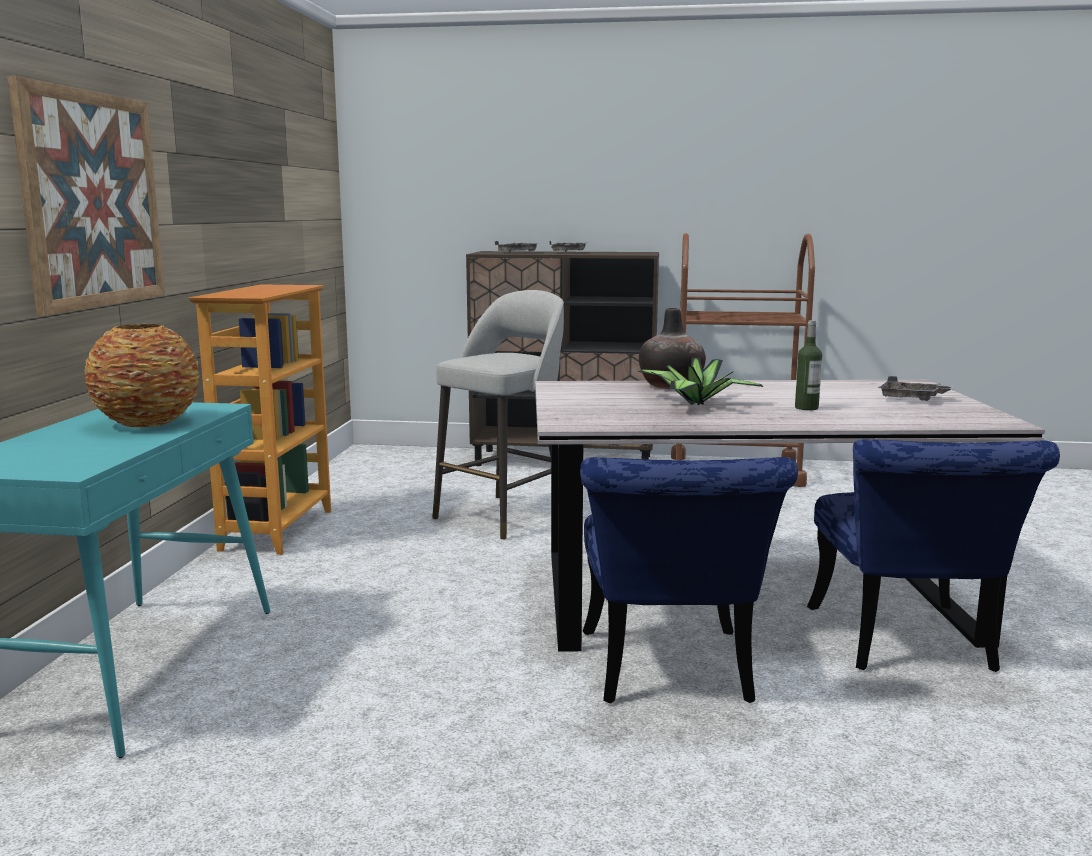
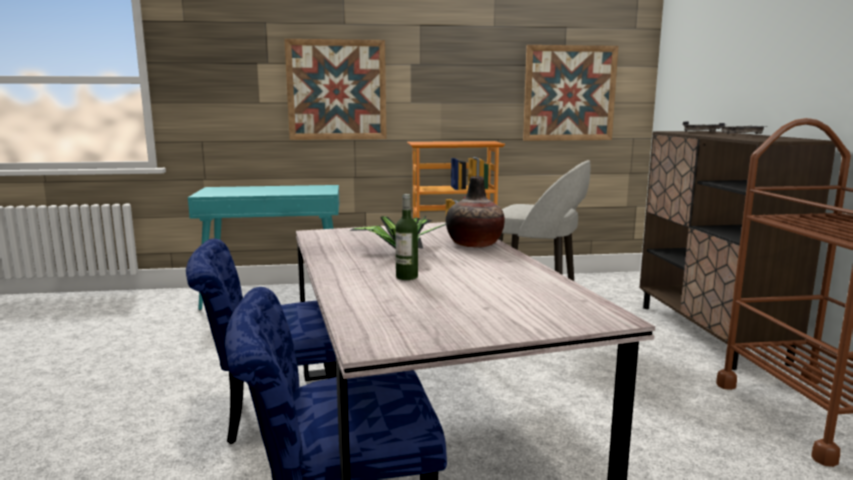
camera: 75 degrees right, 0 degrees up
(148, 423) = (289, 191): vase -> none
(297, 207) = (569, 93): none -> picture
(912, 399) = (488, 312): grey tray -> none

